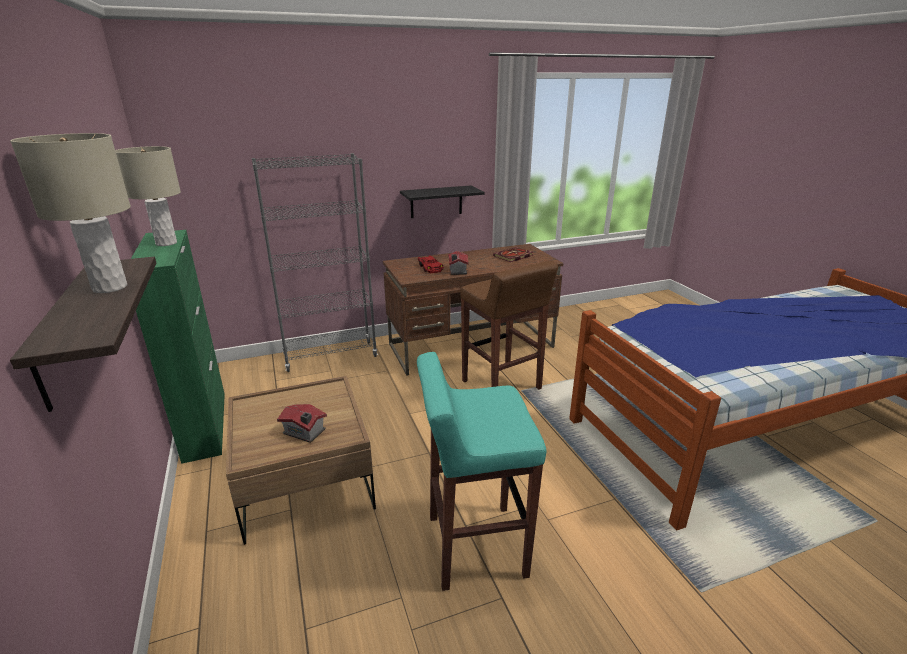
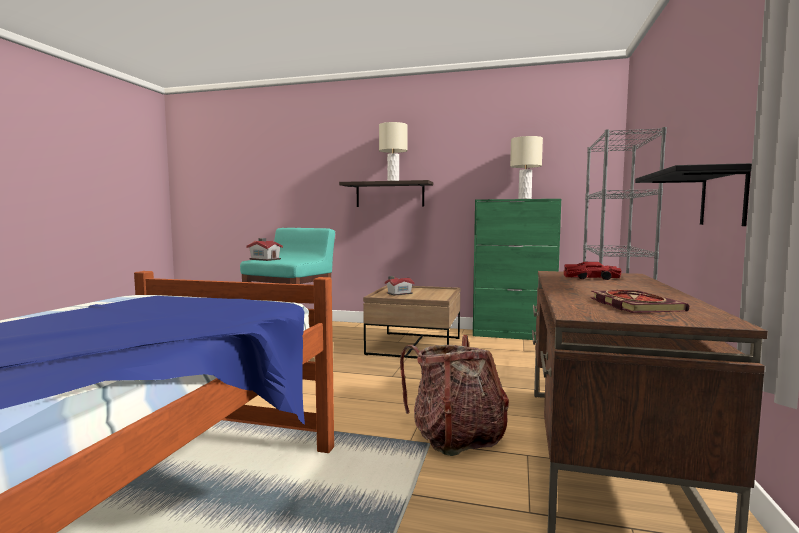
camera: 125 degrees right, 20 degrees down
(457, 270) = (568, 282): toy house -> toy house (265, 259)
(502, 385) = (456, 437): brown stool -> backpack

